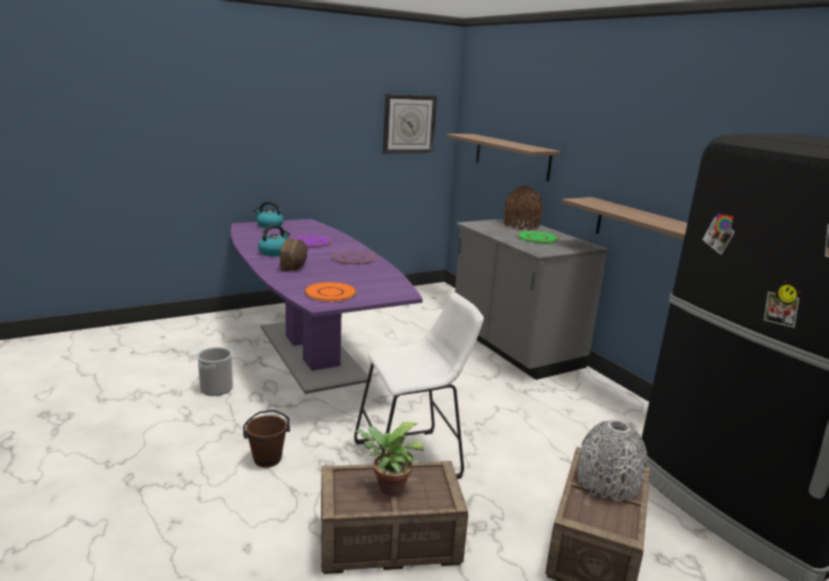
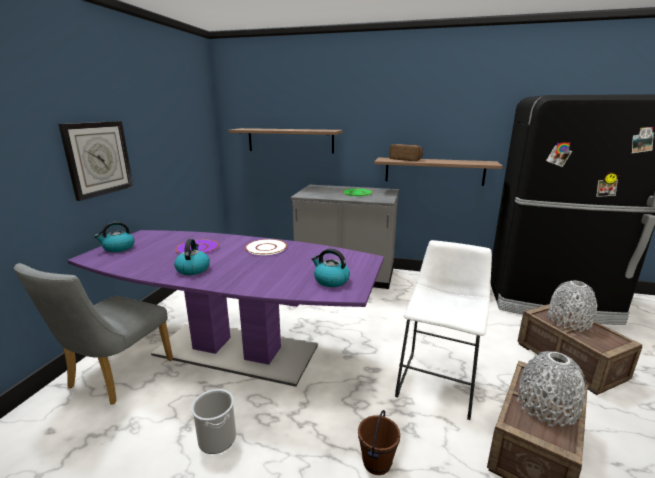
camera: 45 degrees left, 0 degrees up
(225, 329) = (115, 377): none -> grey chair
(295, 265) = (241, 272): bread -> bread (405, 159)
(330, 293) = (331, 280): orange plate -> kettle
(353, 258) = (266, 248): purple plate -> white plate
(388, 489) = (546, 406): potted plant -> grey vase
(409, 124) = (190, 125): wall clock -> wall clock (98, 158)
(521, 226) = (327, 188): brown vase -> none

